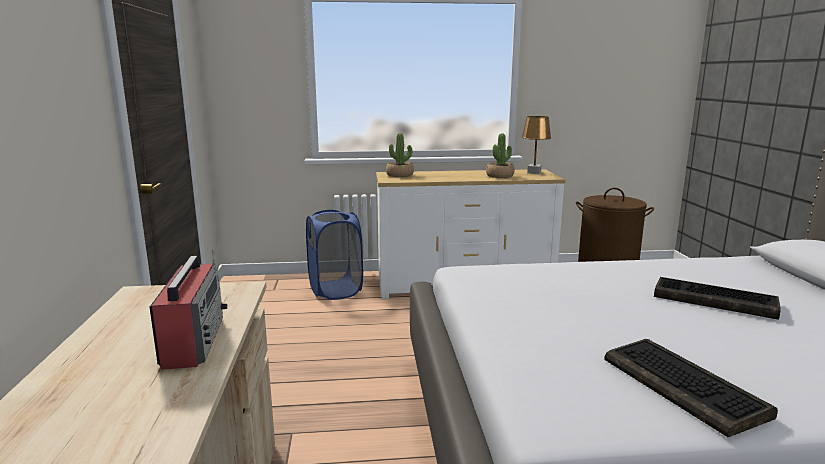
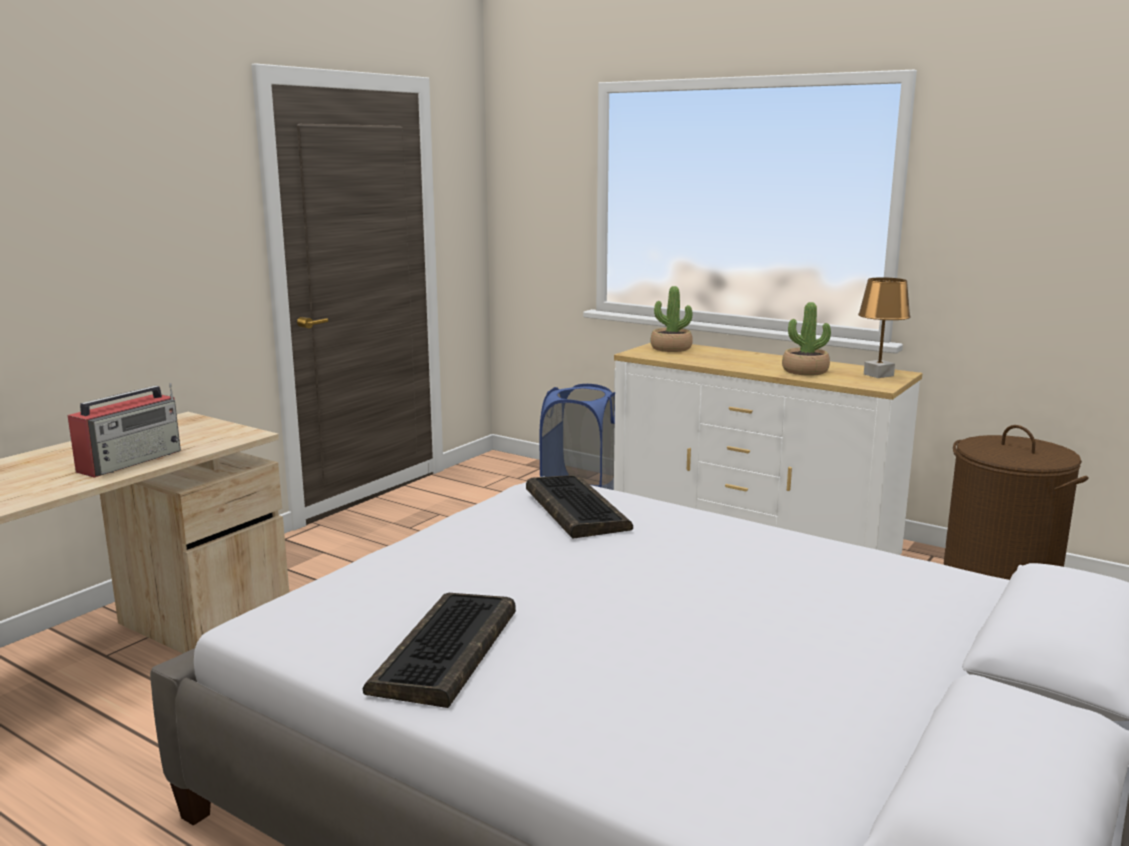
camera: 40 degrees right, 0 degrees up
(713, 299) = (751, 604): keyboard -> keyboard (574, 508)

